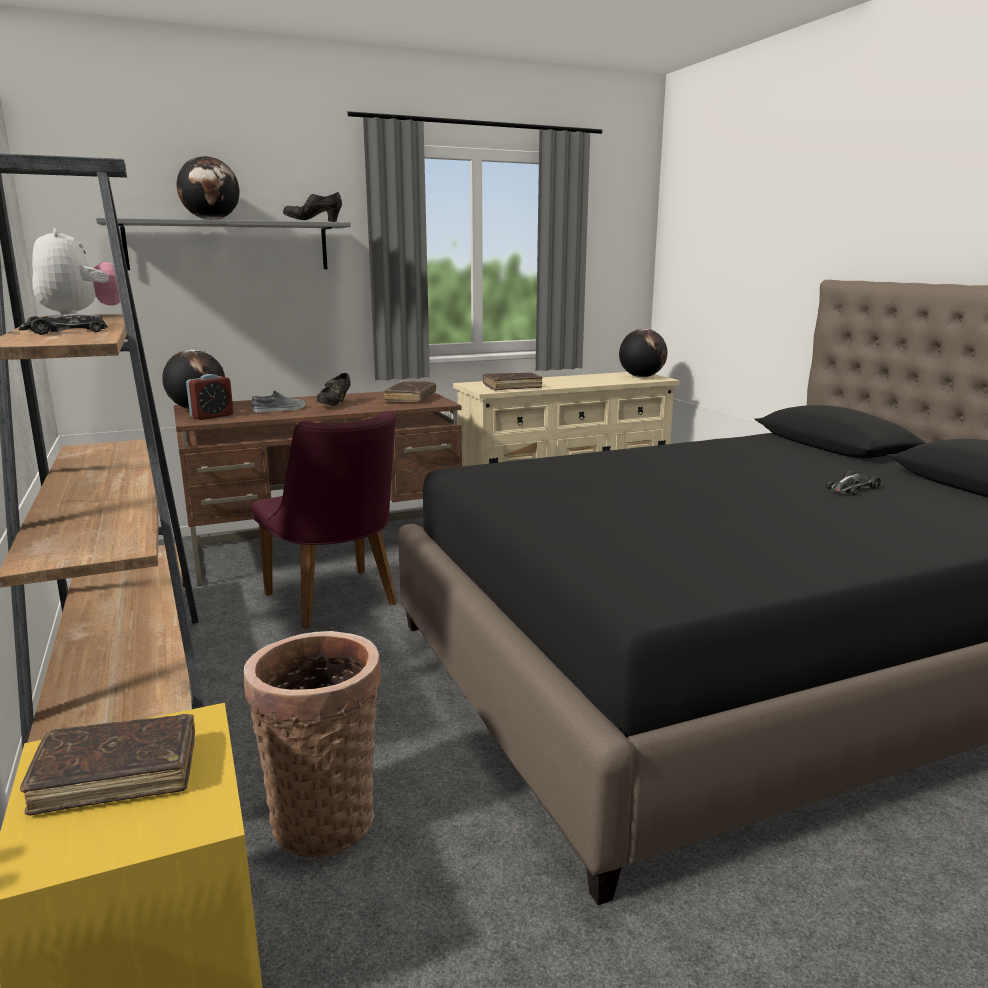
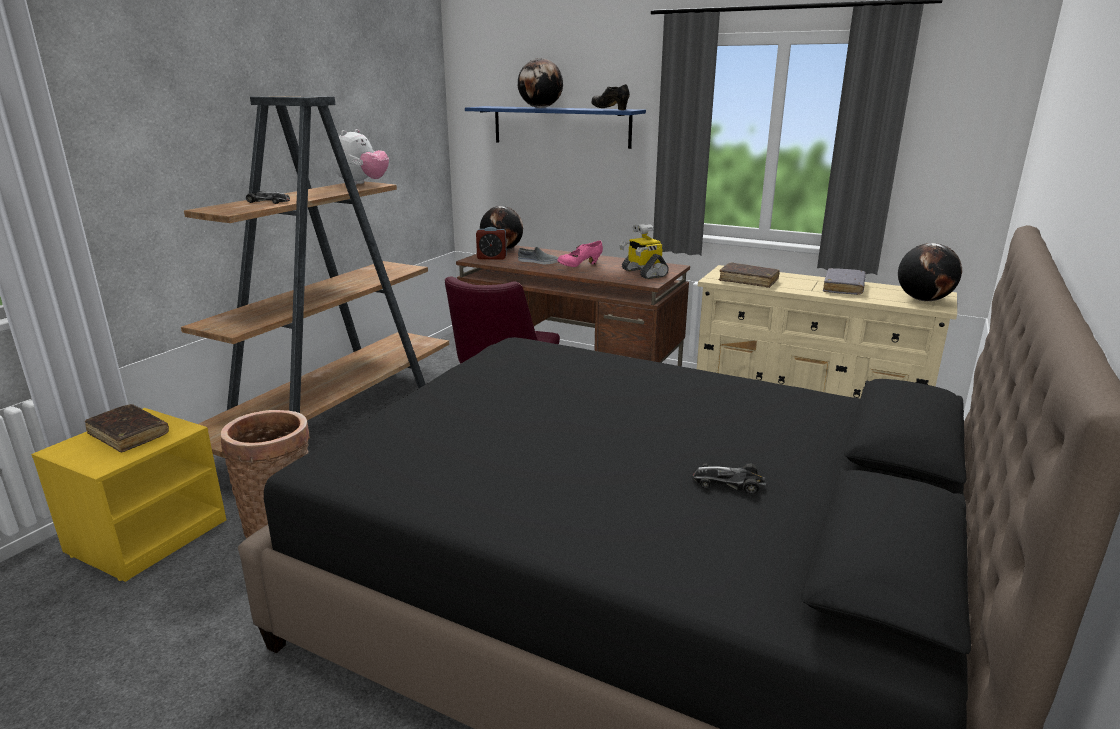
camera: 50 degrees right, 5 degrees up
(228, 246) = (561, 126): grey shelf -> blue shelf
(334, 405) = (579, 266): black shoe -> pink shoe
(410, 399) = (643, 273): brown book -> toy robot
(580, 379) = (843, 288): none -> grey book

